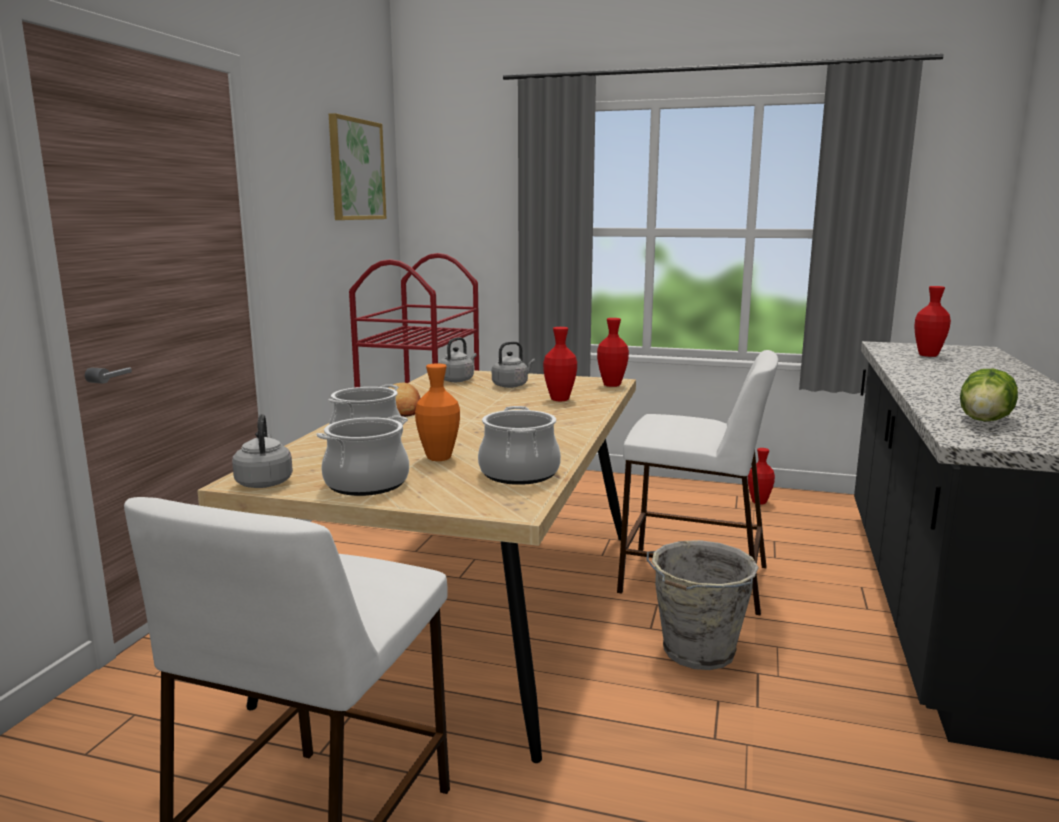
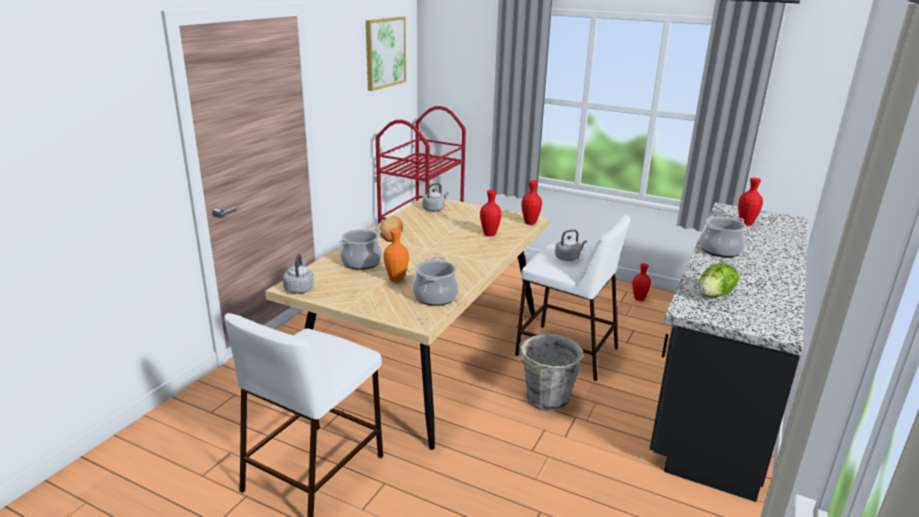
camera: 10 degrees right, 10 degrees up
(366, 484) = (351, 296): cooking pot -> cooking pot (720, 250)
(511, 385) = (466, 217): grey kettle -> grey kettle (568, 258)

